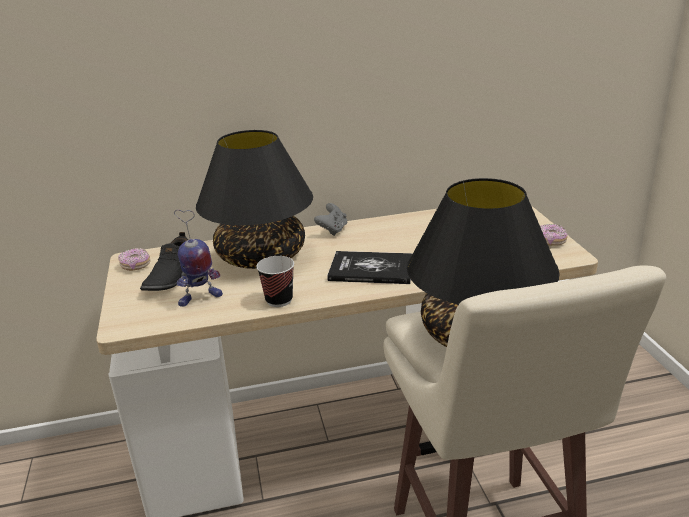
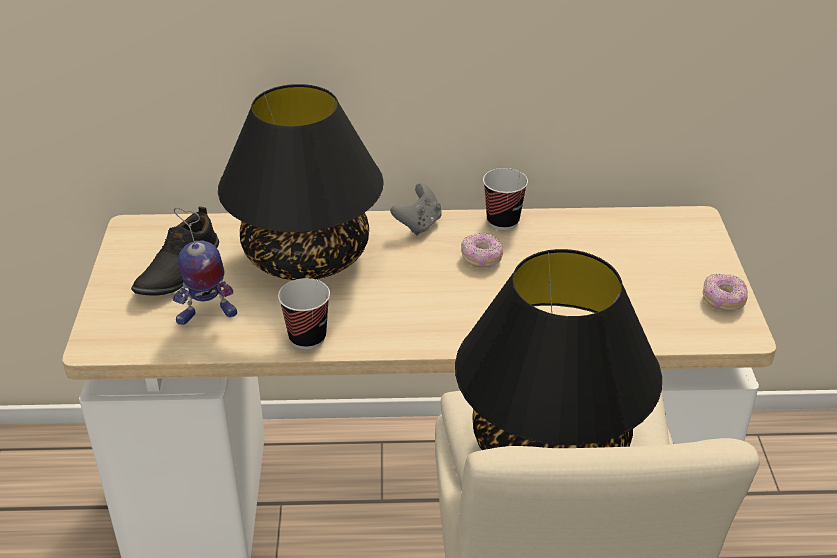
camera: 10 degrees right, 10 degrees up
(135, 266) = (138, 242): donut -> donut (481, 258)
(371, 269) = (448, 306): book -> none
(388, 221) = (503, 221): none -> cup

